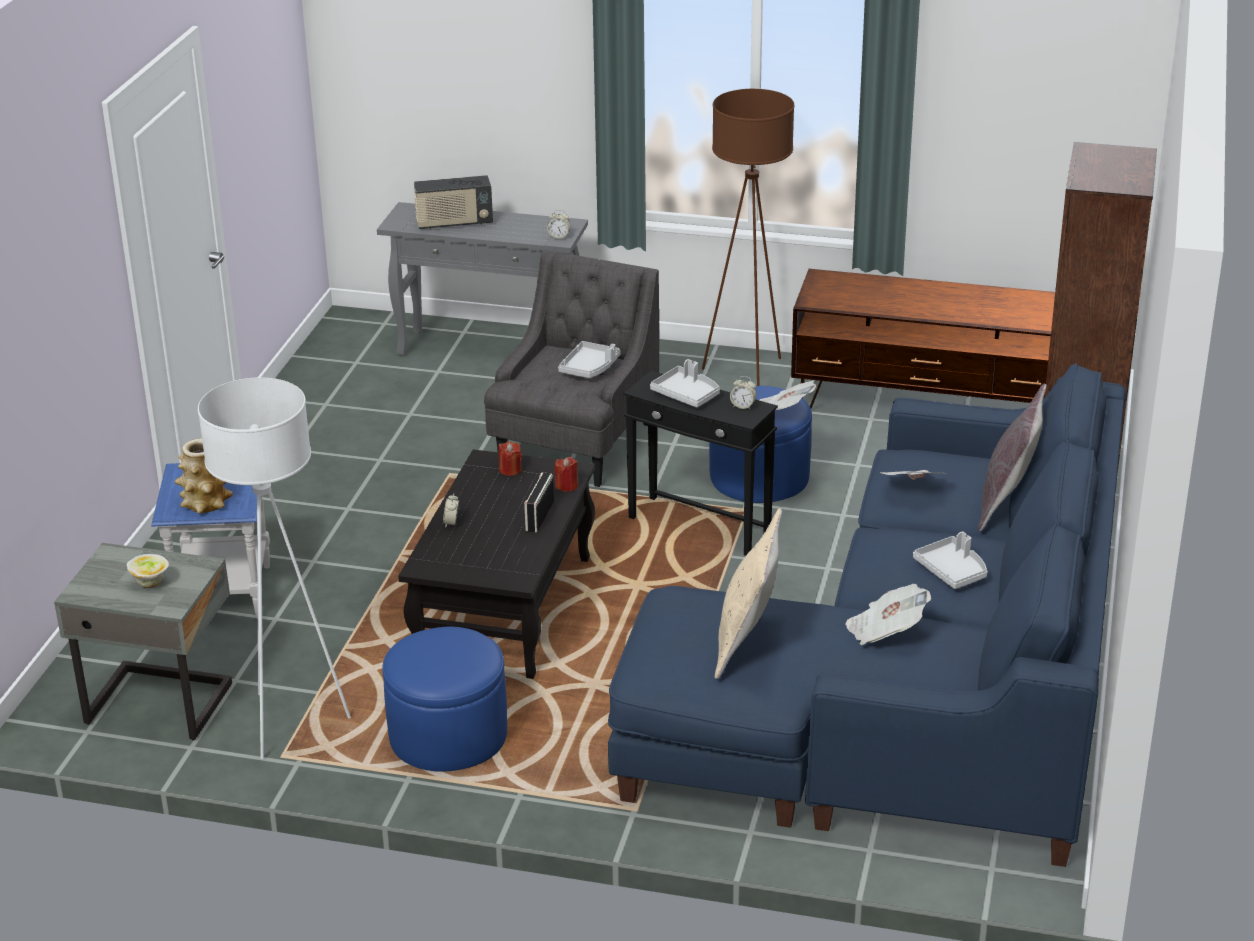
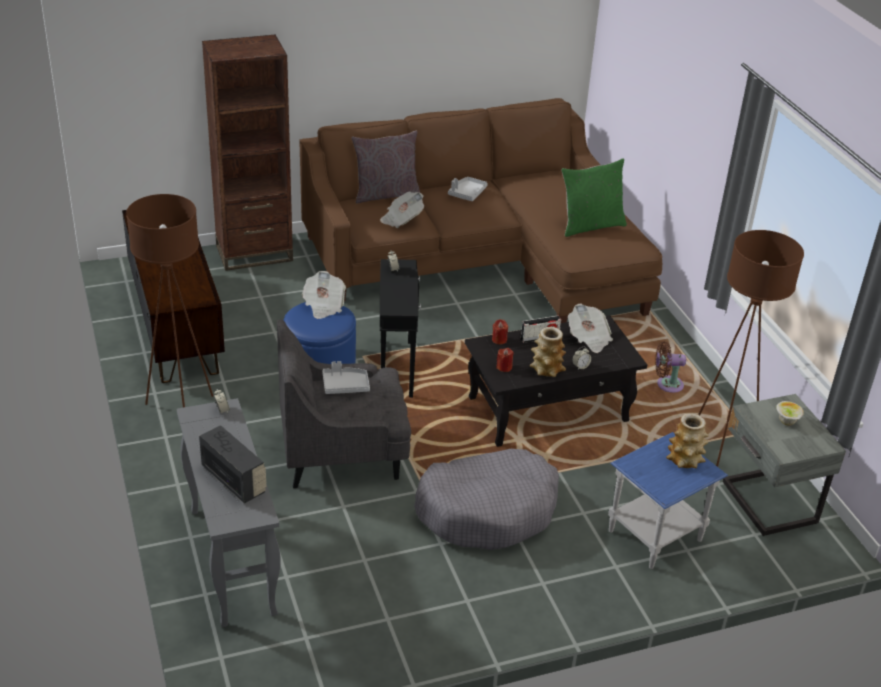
camera: 125 degrees left, 5 degrees up
(290, 723) = (722, 443): white floor lamp -> brown floor lamp
(390, 502) = (488, 510): none -> grey dog bed
(448, 735) = (666, 384): blue ottoman -> brown fan
(474, 497) = (546, 369): none -> vase
(687, 394) = (398, 292): grey tray -> none
(747, 643) = (590, 225): beige pillow -> green pillow
(885, 631) = (540, 194): newspaper -> newspaper (588, 338)
(914, 694) = (482, 260): blue sofa -> brown sofa

